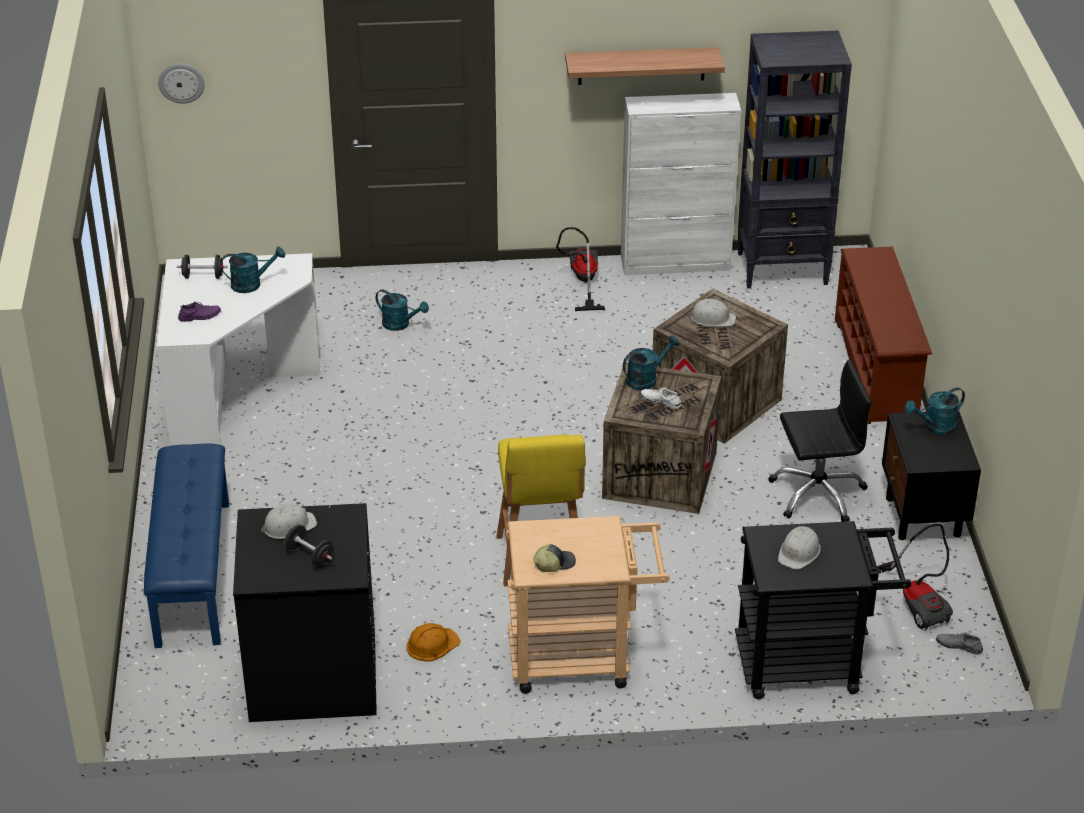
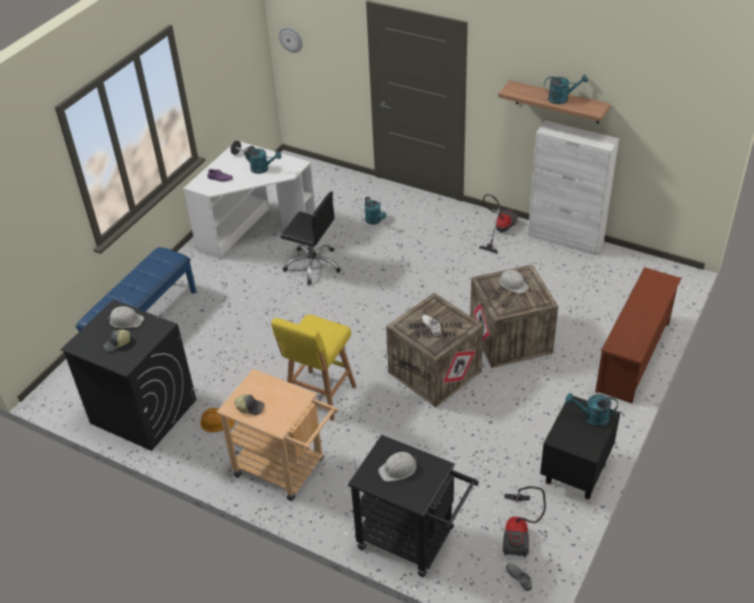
camera: 35 degrees right, 5 degrees up
(310, 556) = (117, 344): black dumbbell -> cap
(646, 379) = (436, 308): turquoise watering can -> turquoise watering can (562, 99)
(783, 269) = (631, 266): black bookcase -> none
(817, 493) = (520, 426): black office chair -> black office chair (313, 265)

